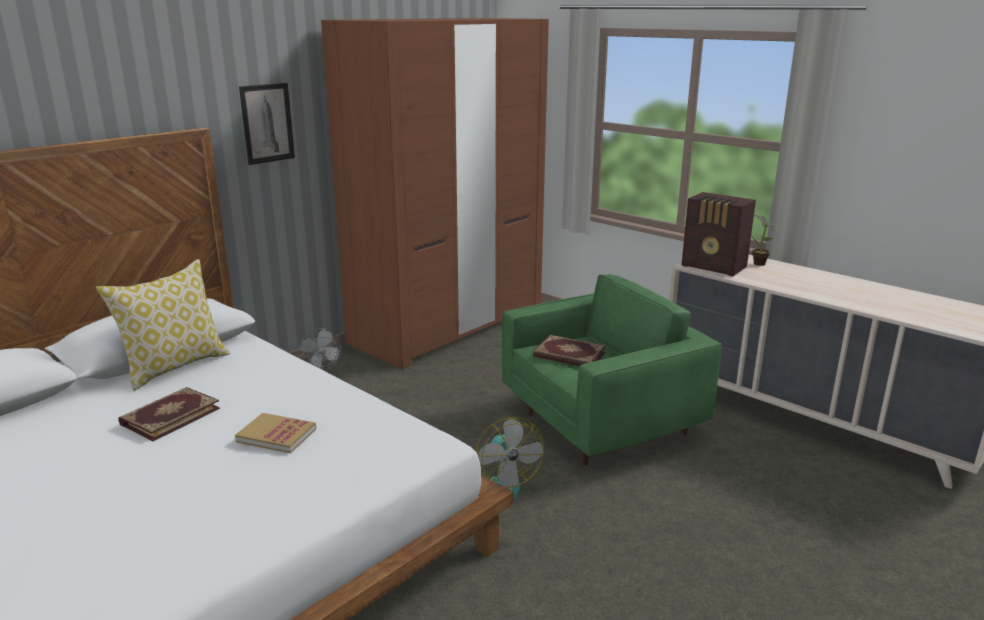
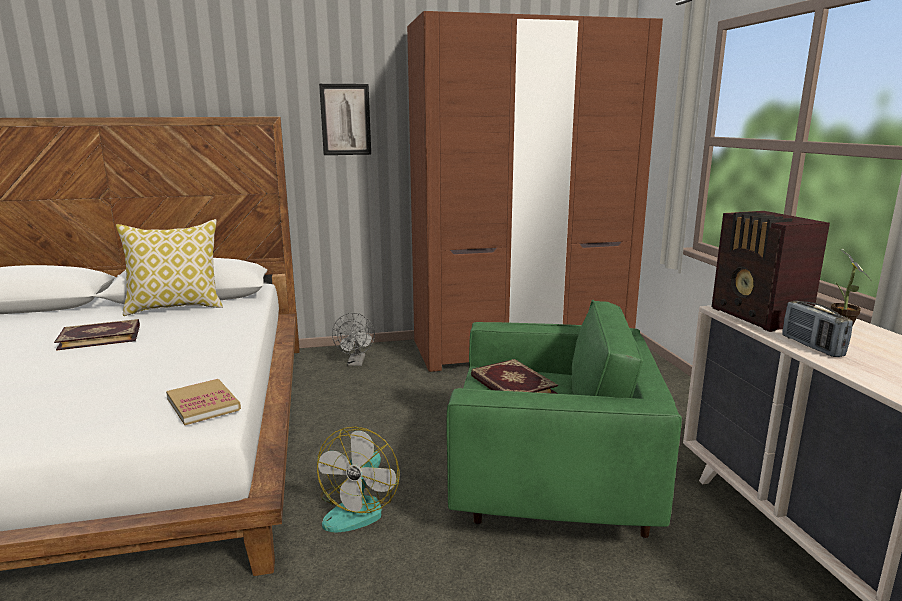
camera: 35 degrees right, 5 degrees down
(276, 435) = (124, 371): book -> book (203, 404)
(764, 281) = (812, 346): none -> radio

